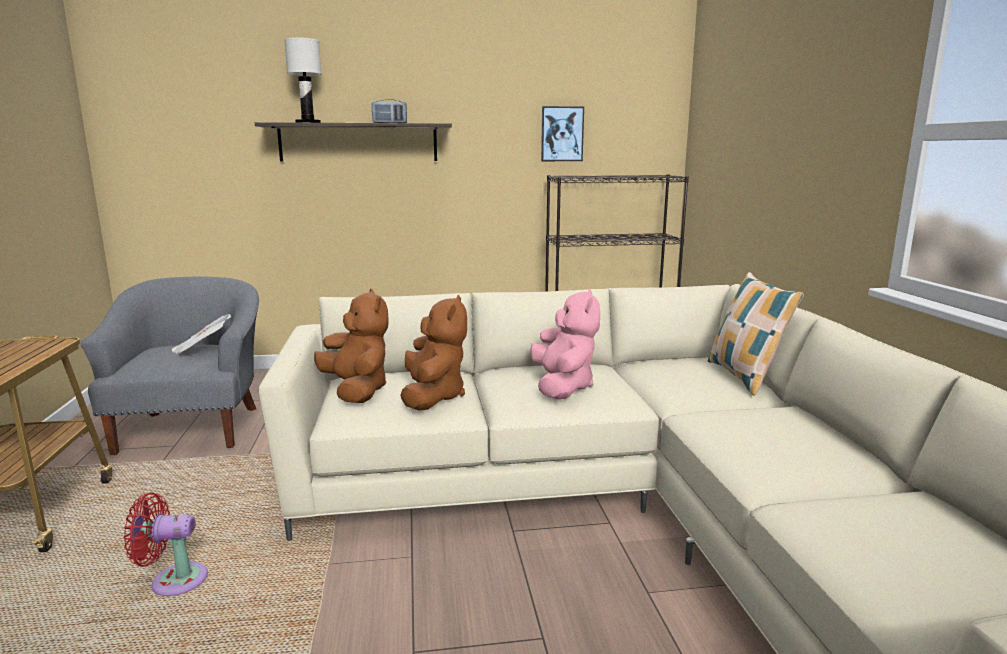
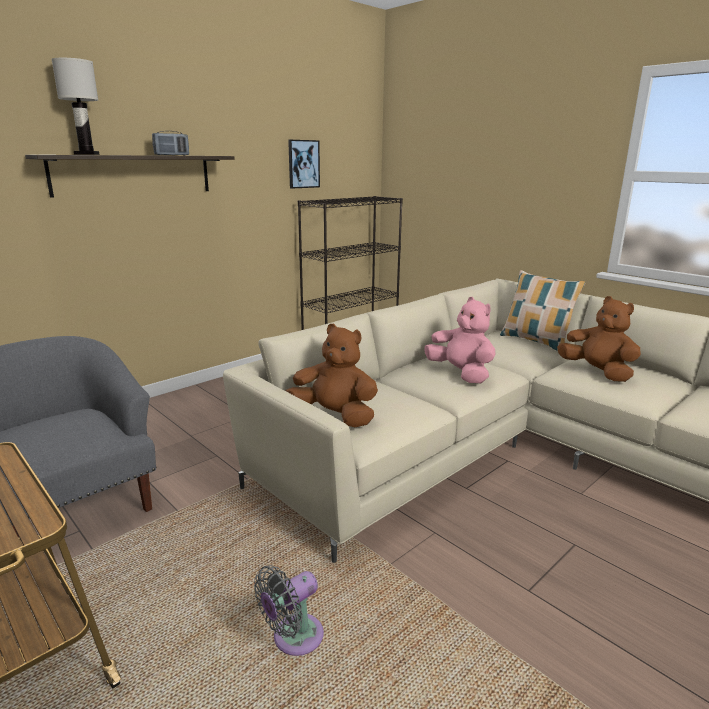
camera: 35 degrees left, 5 degrees up
(173, 581) = (293, 638): red fan -> grey fan
(202, 349) = (80, 420): newspaper -> none
(433, 397) = (397, 404): brown plush toy -> brown plush toy (597, 372)

